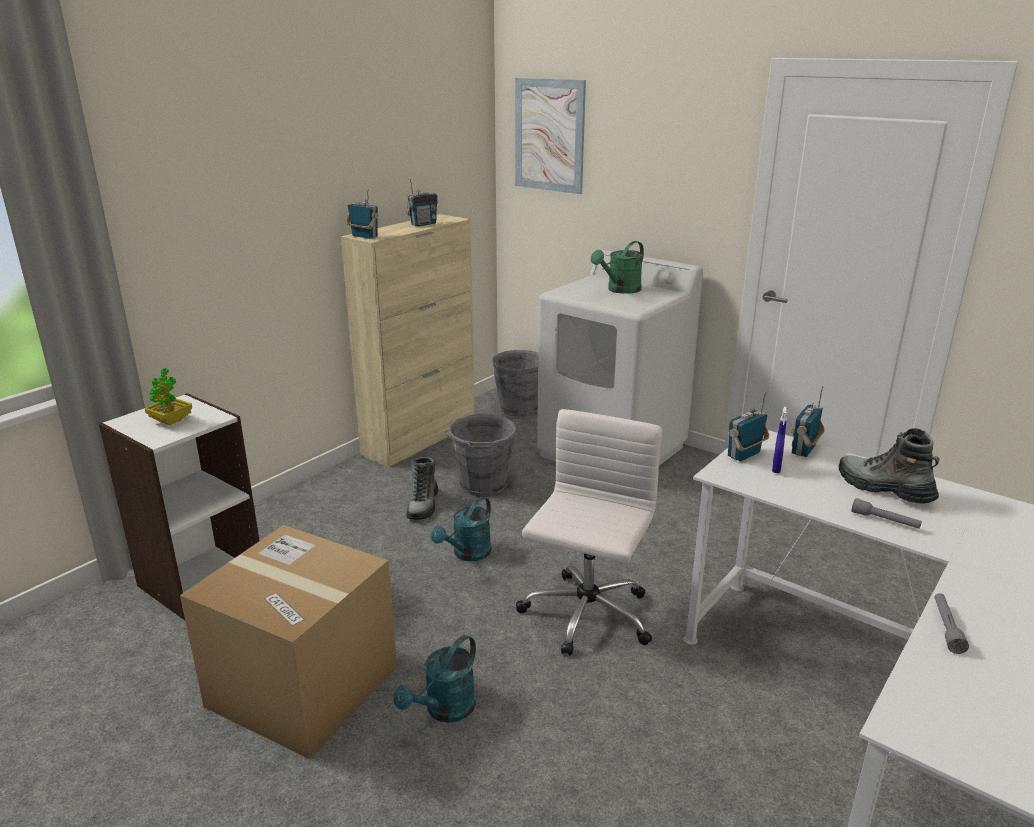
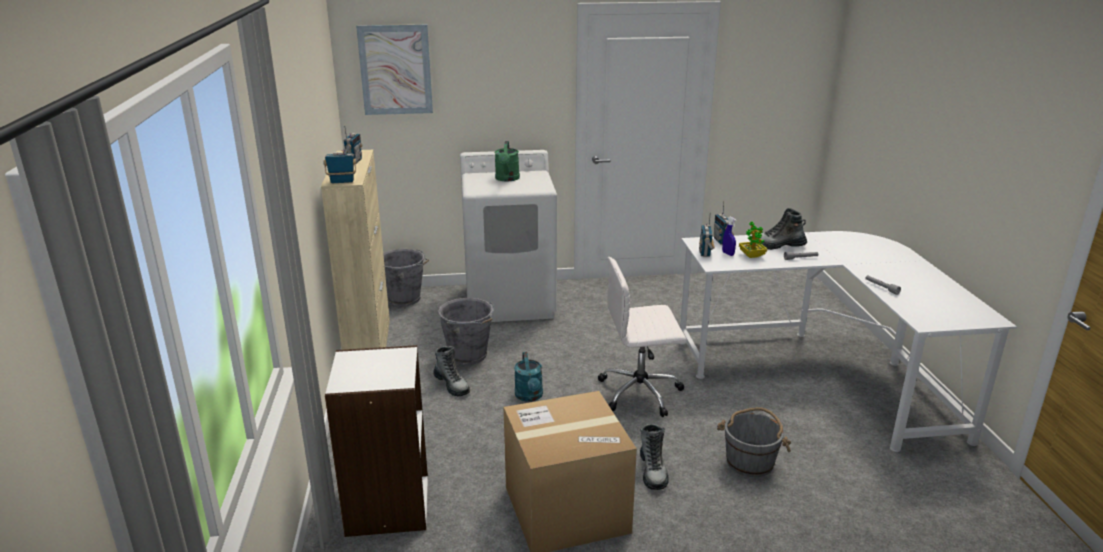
camera: 45 degrees left, 0 degrees up
(171, 421) = (377, 369): potted plant -> potted plant (752, 255)
(444, 710) = (653, 471): turquoise watering can -> boot
(570, 784) = (750, 462): none -> grey bucket
(586, 616) = (641, 392): white office chair -> white office chair turned 75 degrees counterclockwise

